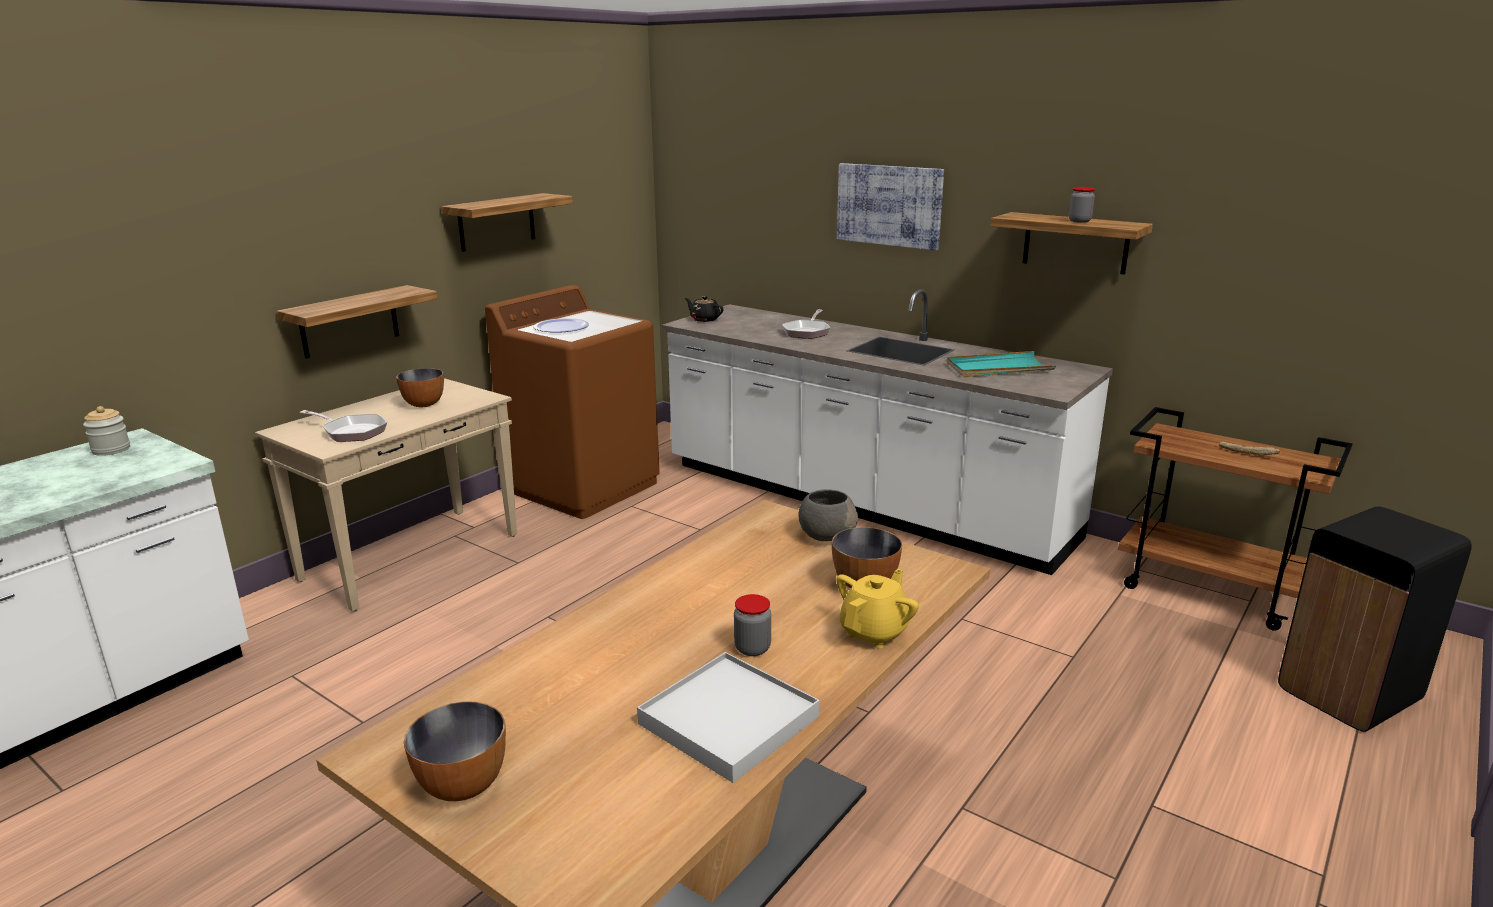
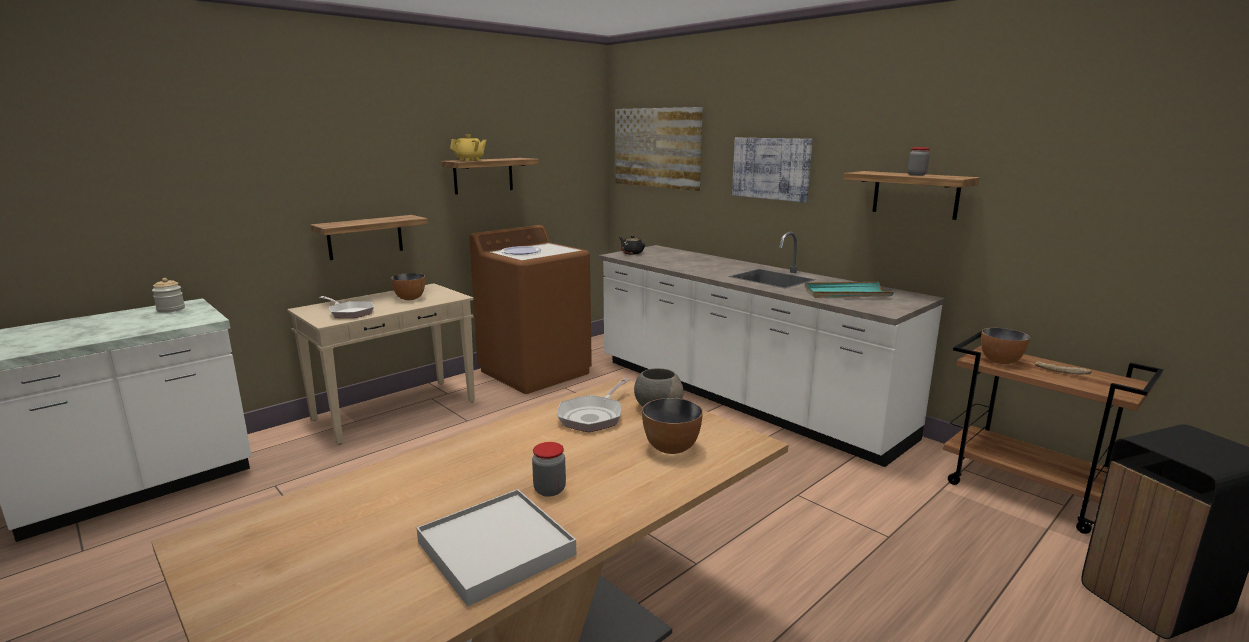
camera: 10 degrees right, 5 degrees down
(462, 786) = (243, 578): bowl -> bowl (1000, 361)
(726, 172) = (656, 148): none -> picture
(807, 332) = (704, 263): frying pan -> frying pan (593, 416)
(874, 632) = (661, 487): yellow teapot -> yellow teapot (470, 160)

